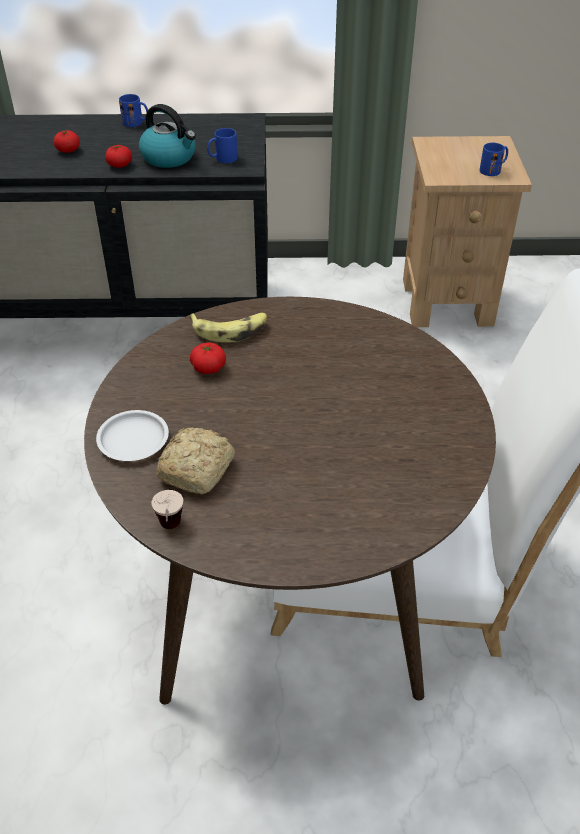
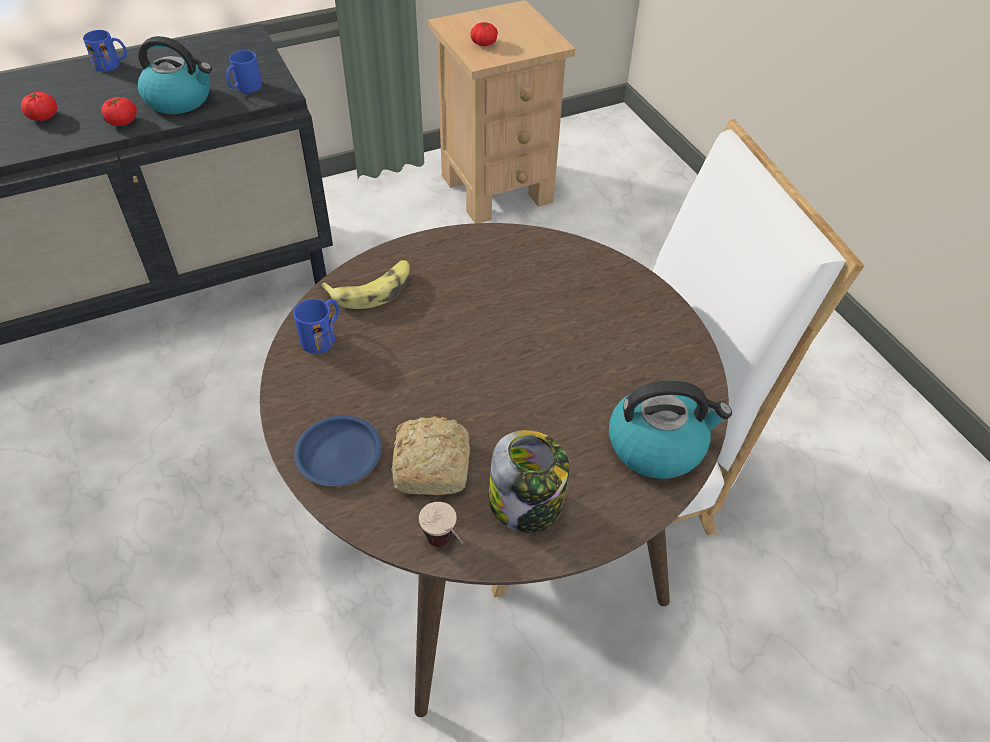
camera: 25 degrees left, 5 degrees up
(134, 439) = (339, 454): white plate -> blue plate
(208, 368) = (374, 342): tomato -> tomato (484, 43)
(251, 522) = (526, 505): none -> jar
(390, 514) = (657, 445): none -> kettle
(493, 170) = (529, 40): blue mug -> blue mug (323, 336)

